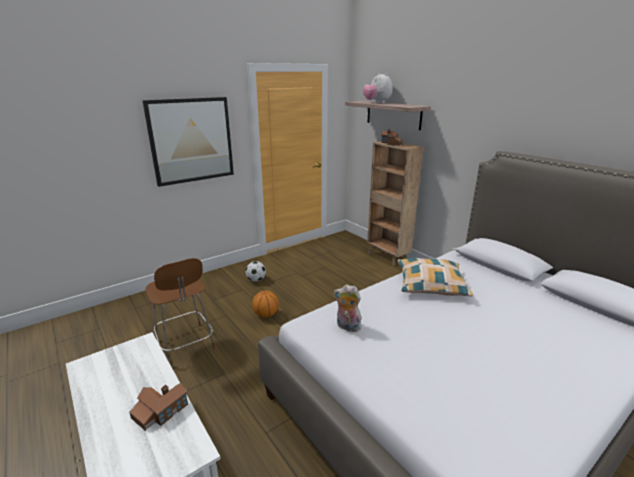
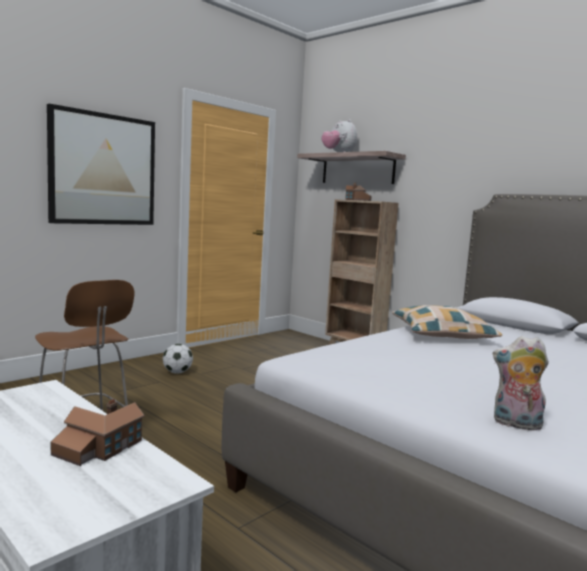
camera: 10 degrees left, 15 degrees down
(266, 314) = (201, 406): basketball -> none
(347, 327) = (355, 360): plush toy -> plush toy (516, 424)

